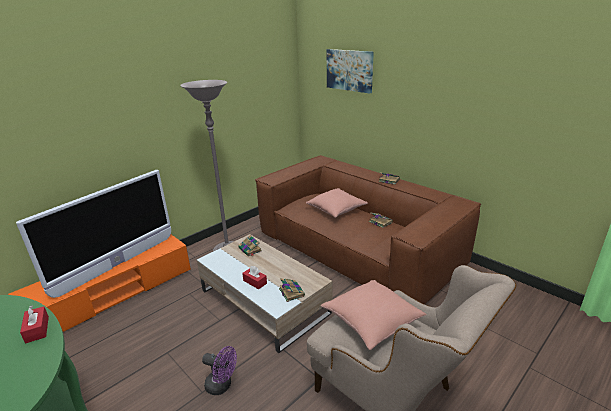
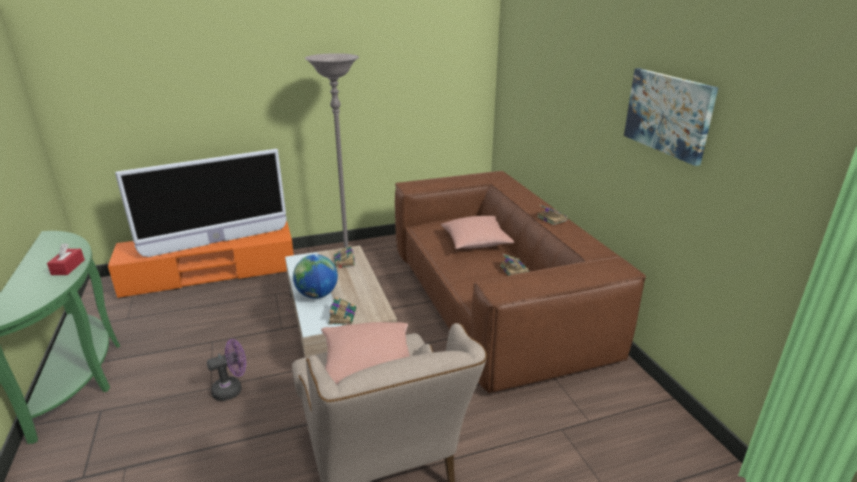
camera: 25 degrees right, 0 degrees up
(222, 385) = (232, 389): purple fan -> purple fan turned 75 degrees counterclockwise
(255, 282) = (317, 295): red tissue box -> globe
(349, 70) = (540, 60): picture -> picture (668, 114)

